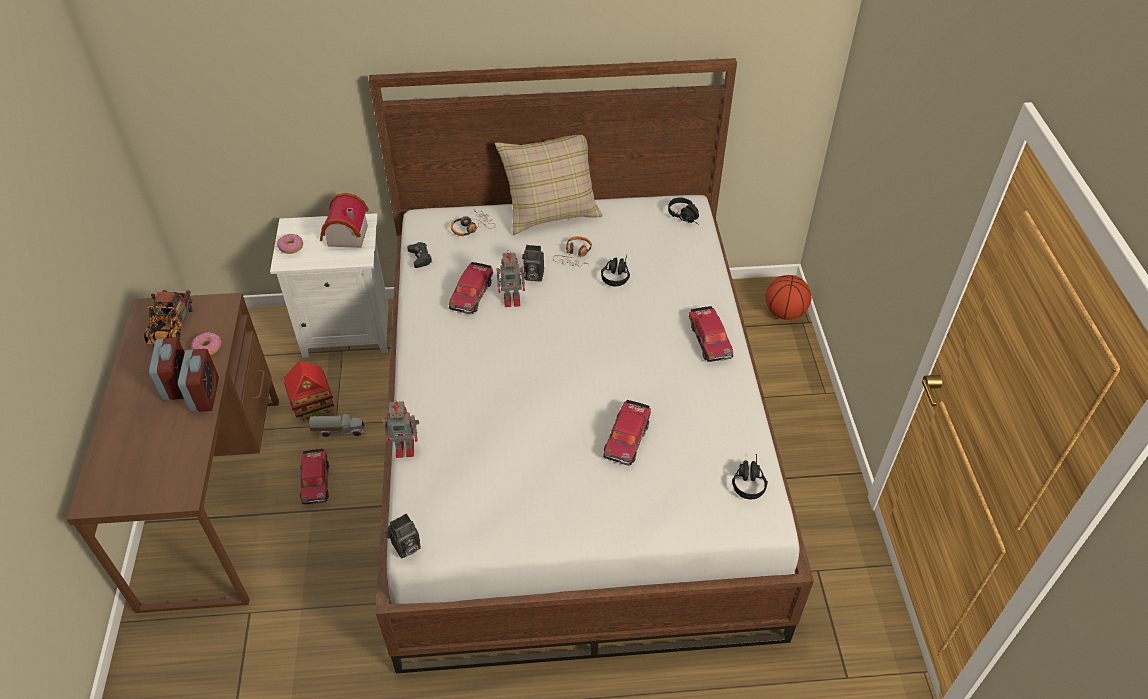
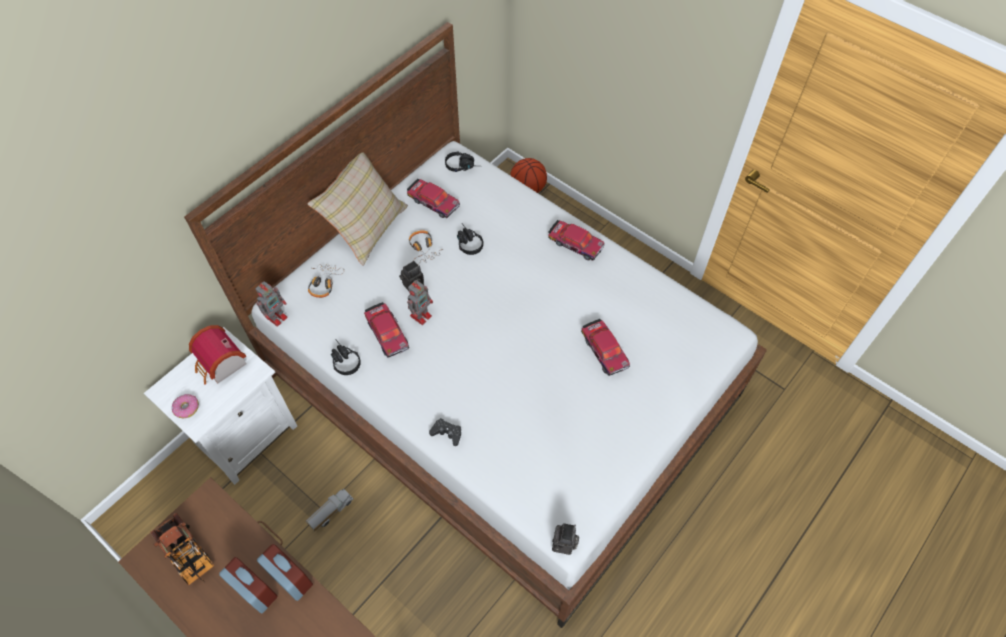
camera: 45 degrees left, 10 degrees up
(207, 348) = (242, 543): donut -> none
(313, 406) = (289, 512): toy house -> none
(316, 480) = (358, 561): toy car -> toy car (433, 202)
(406, 448) = (481, 481): toy robot -> toy robot (277, 316)
(420, 257) = (315, 336): black game controller -> black game controller (447, 433)
(748, 480) = (697, 319): black headphones -> black headphones (343, 360)

